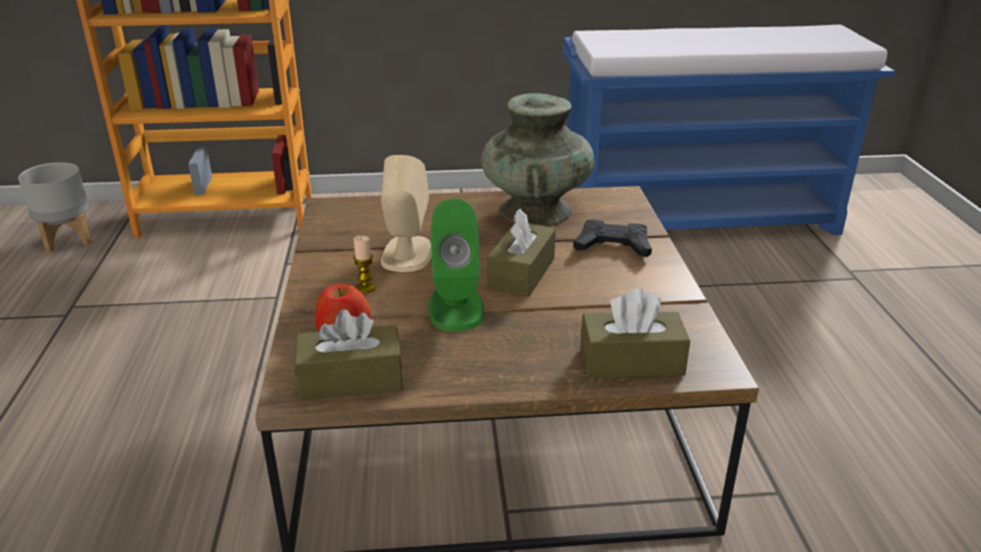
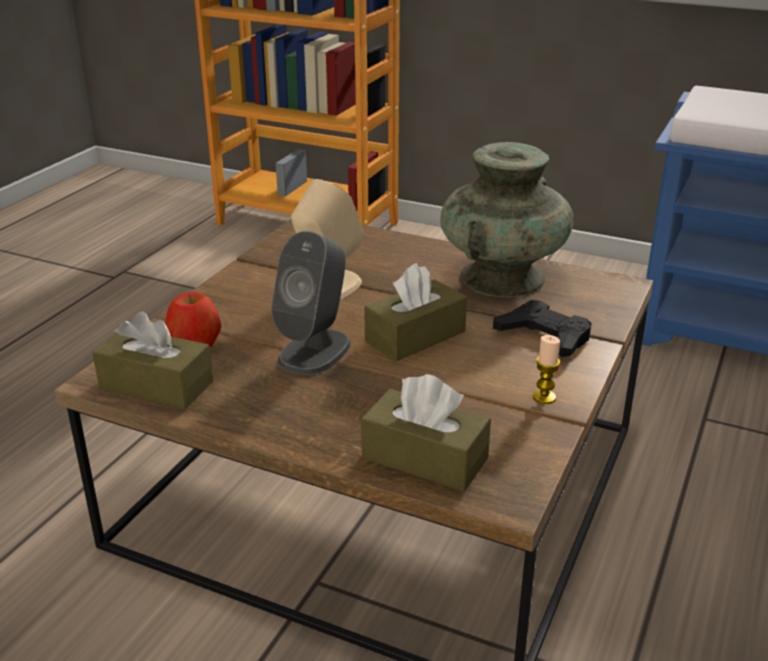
camera: 30 degrees right, 0 degrees up
(68, 239) = (166, 213): grey planter -> none
(365, 287) = (257, 308): candle -> candle (544, 397)
(456, 308) = (315, 351): green speaker -> grey speaker

